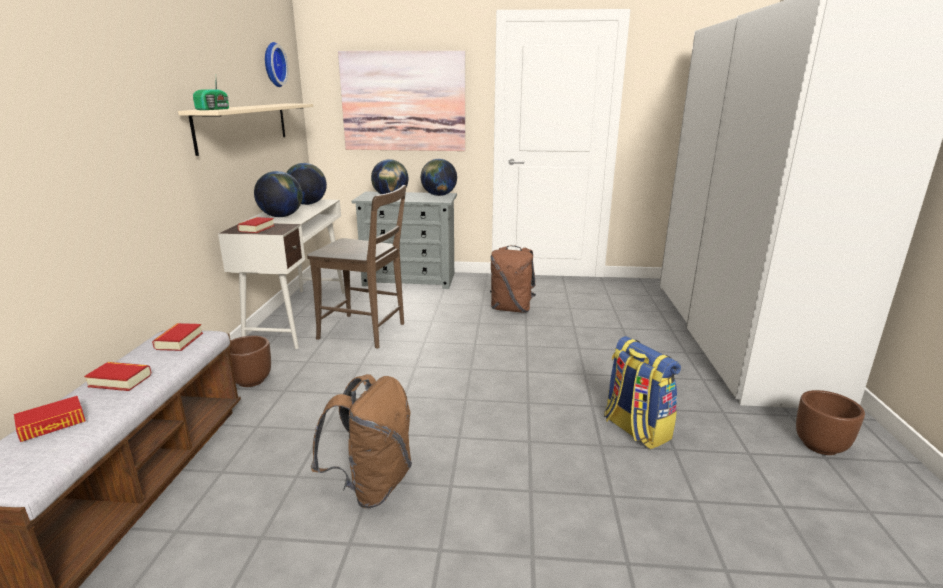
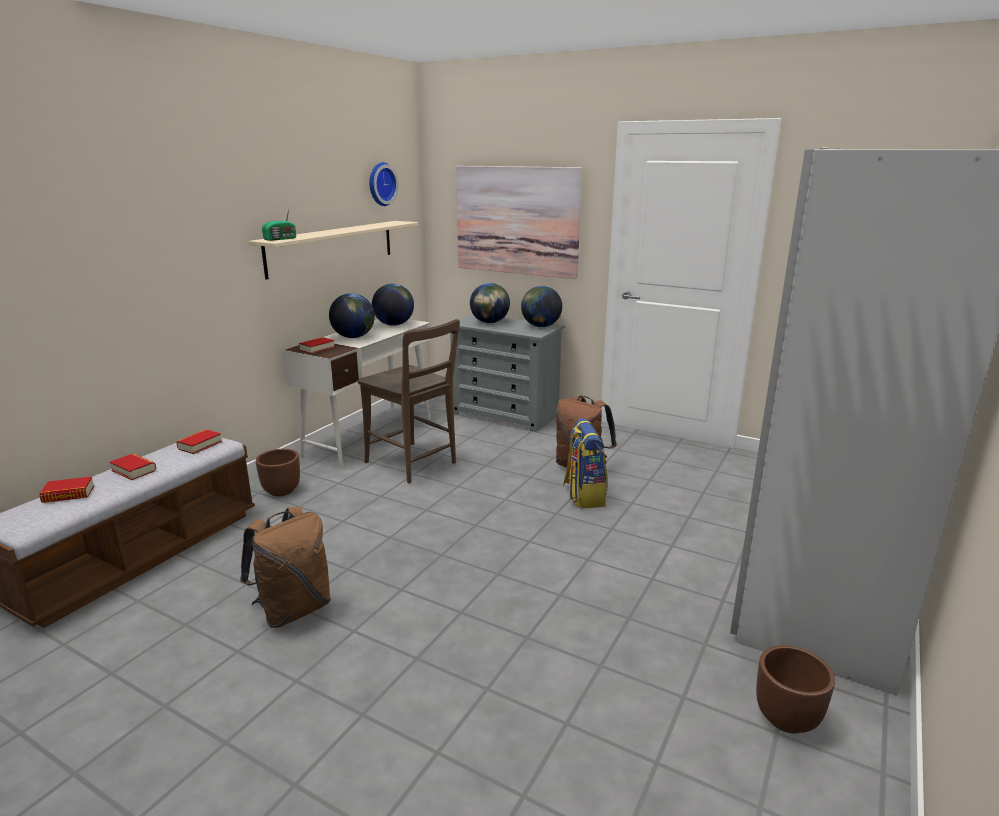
camera: 25 degrees right, 0 degrees up
(635, 429) = (580, 632): backpack -> backpack (584, 495)

